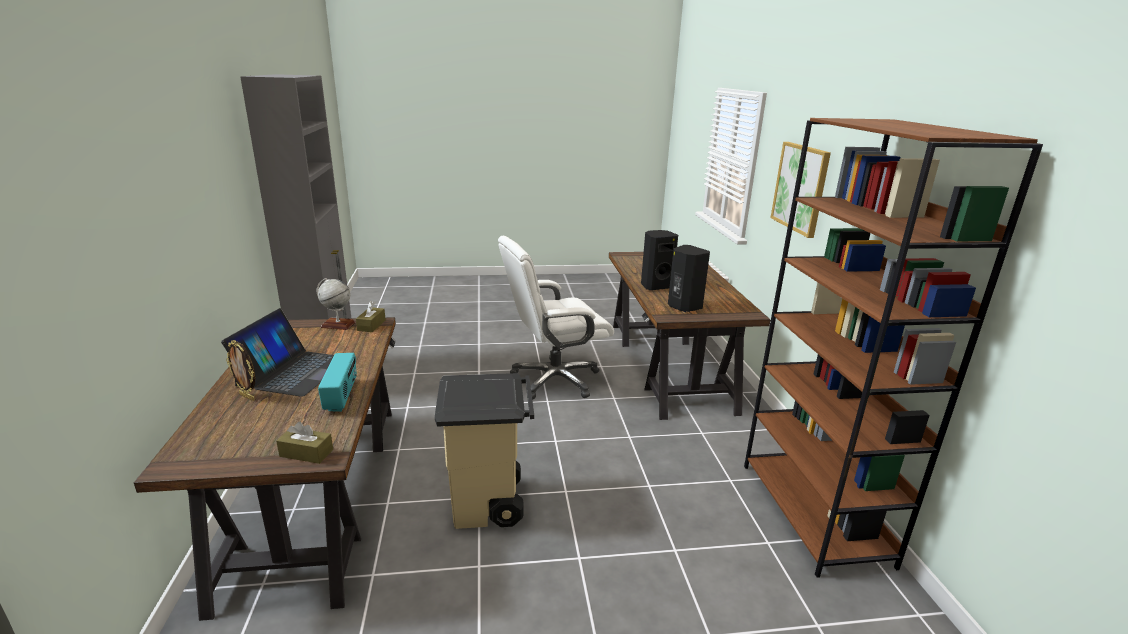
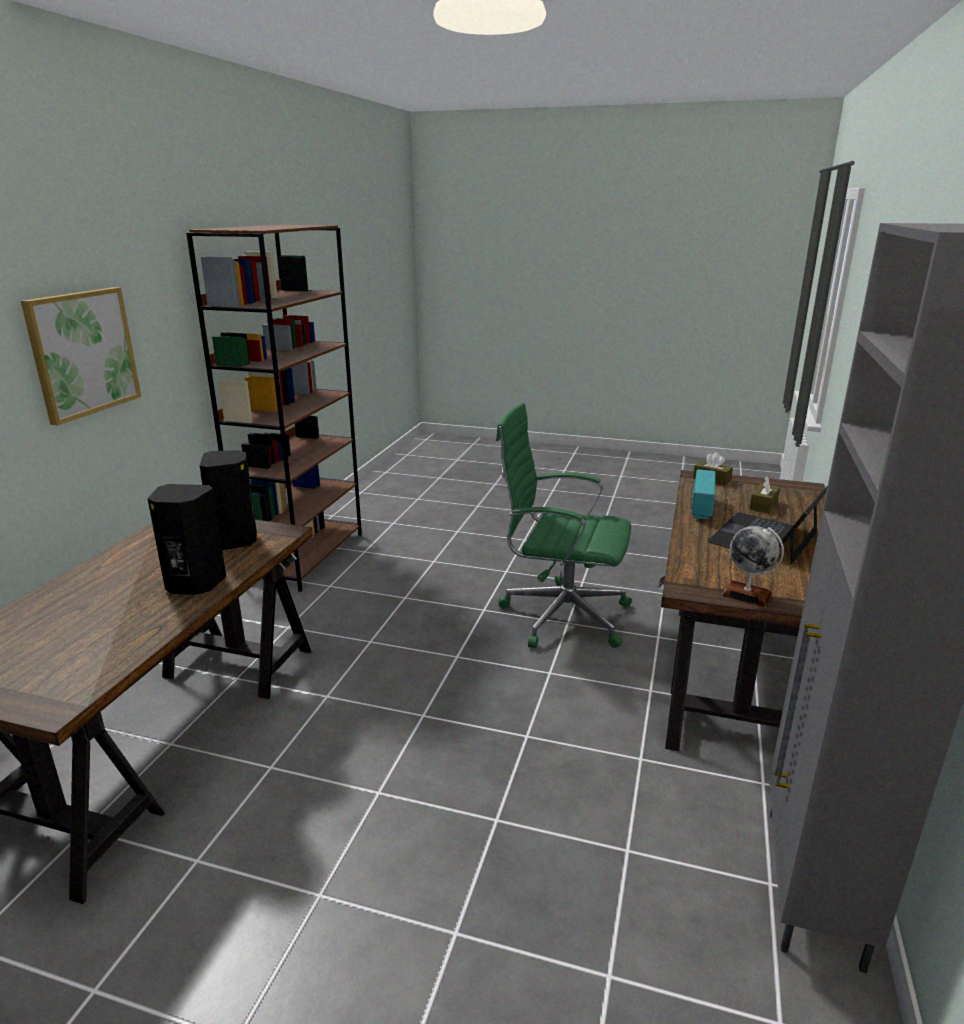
camera: 155 degrees left, 0 degrees up
(248, 397) = (793, 521): picture frame -> none
(371, 325) = (695, 585): brown tissue box -> brown tissue box (763, 505)
(488, 504) = (561, 615): beige trash can -> green office chair
(554, 379) = (378, 756): white office chair -> none

